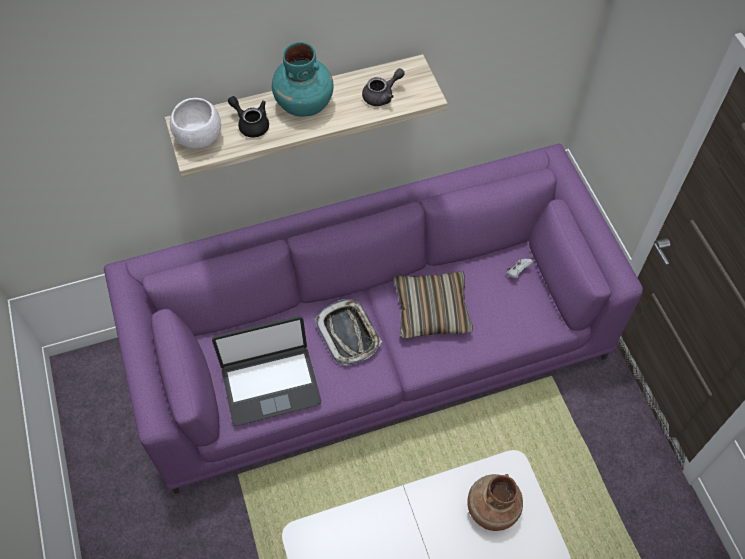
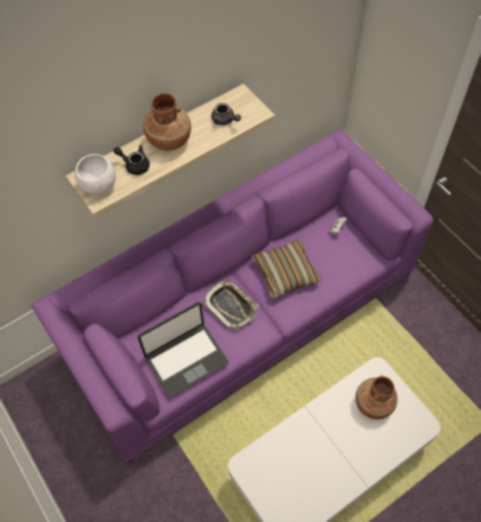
camera: 15 degrees left, 0 degrees up
(304, 103) = (169, 140): turquoise vase -> brown vase
(382, 95) = (225, 120): grey teapot -> grey teapot turned 90 degrees clockwise

